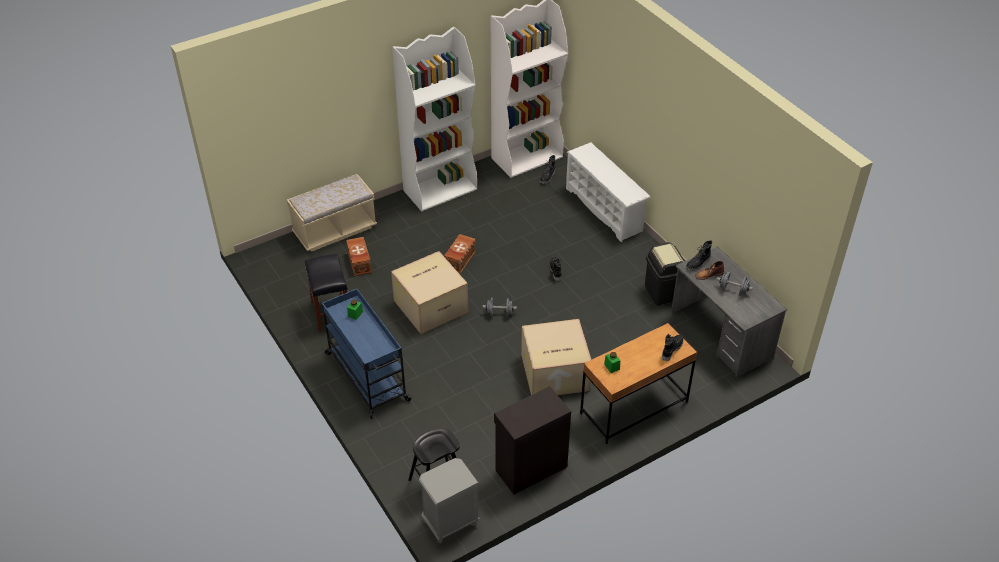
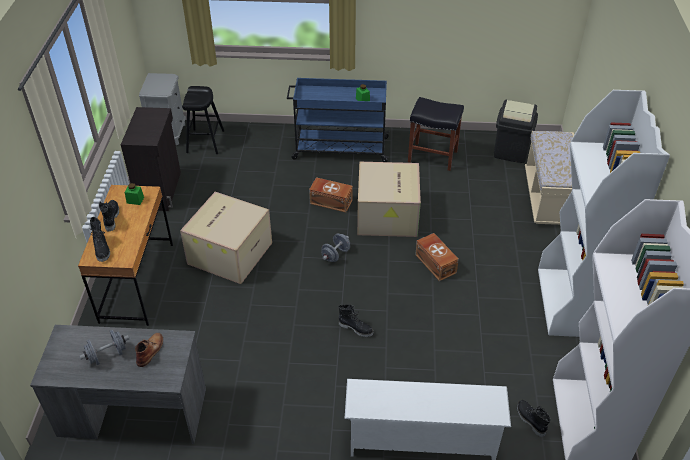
camera: 125 degrees right, 0 degrees up
(359, 263) = (487, 195): brown storage box -> brown storage box (330, 201)
(662, 292) = (238, 403): black trash can -> black trash can (511, 151)
(698, 264) = (174, 352): black boot -> black boot (111, 218)

